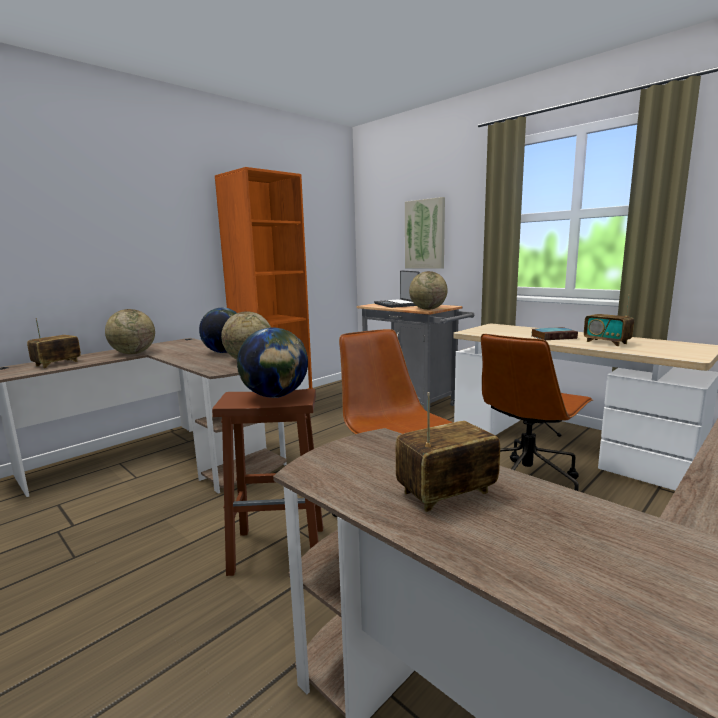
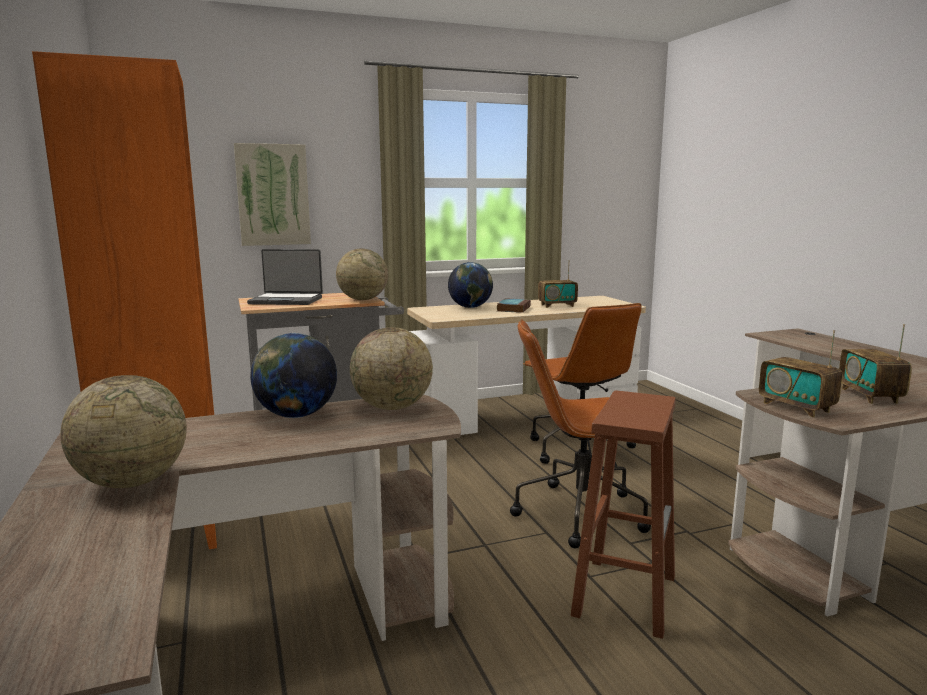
camera: 65 degrees left, 0 degrees up
(57, 364) = (74, 568): radio -> radio (796, 407)
(275, 396) = (633, 405): globe -> globe (470, 307)

